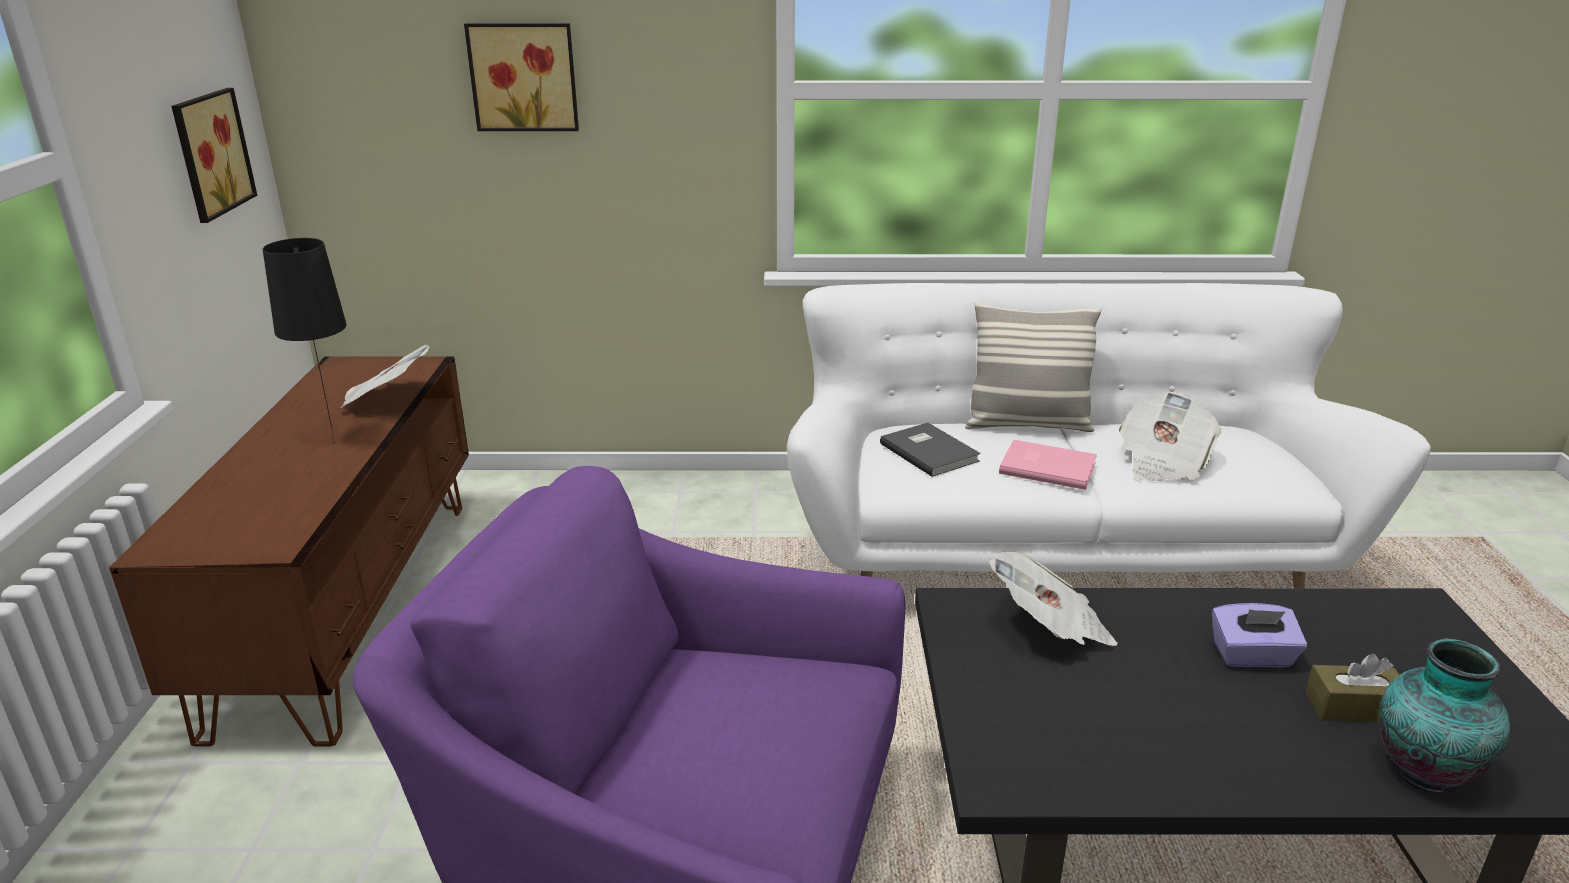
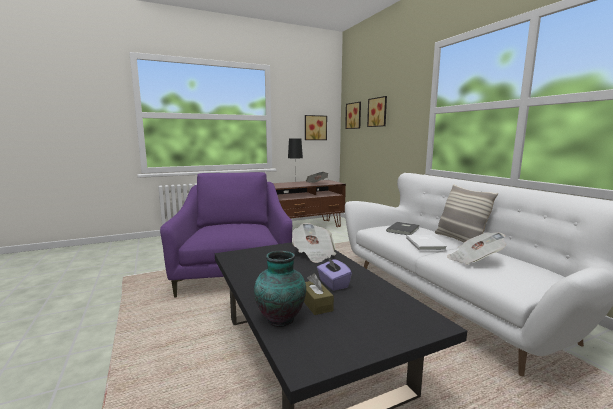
camera: 65 degrees right, 15 degrees down
(368, 81) = (354, 115): none -> picture
(1046, 466) = (426, 243): pink book -> white book

